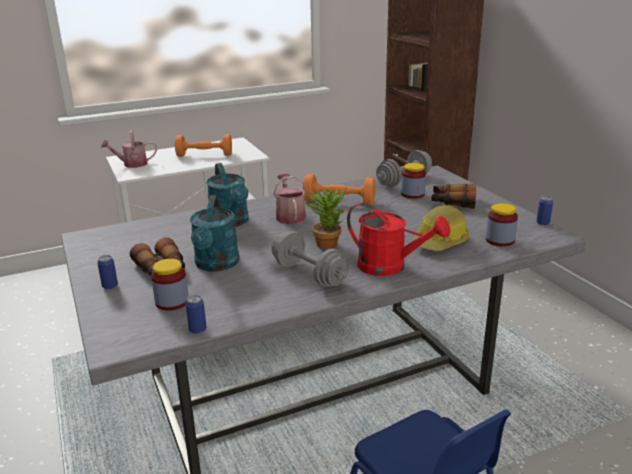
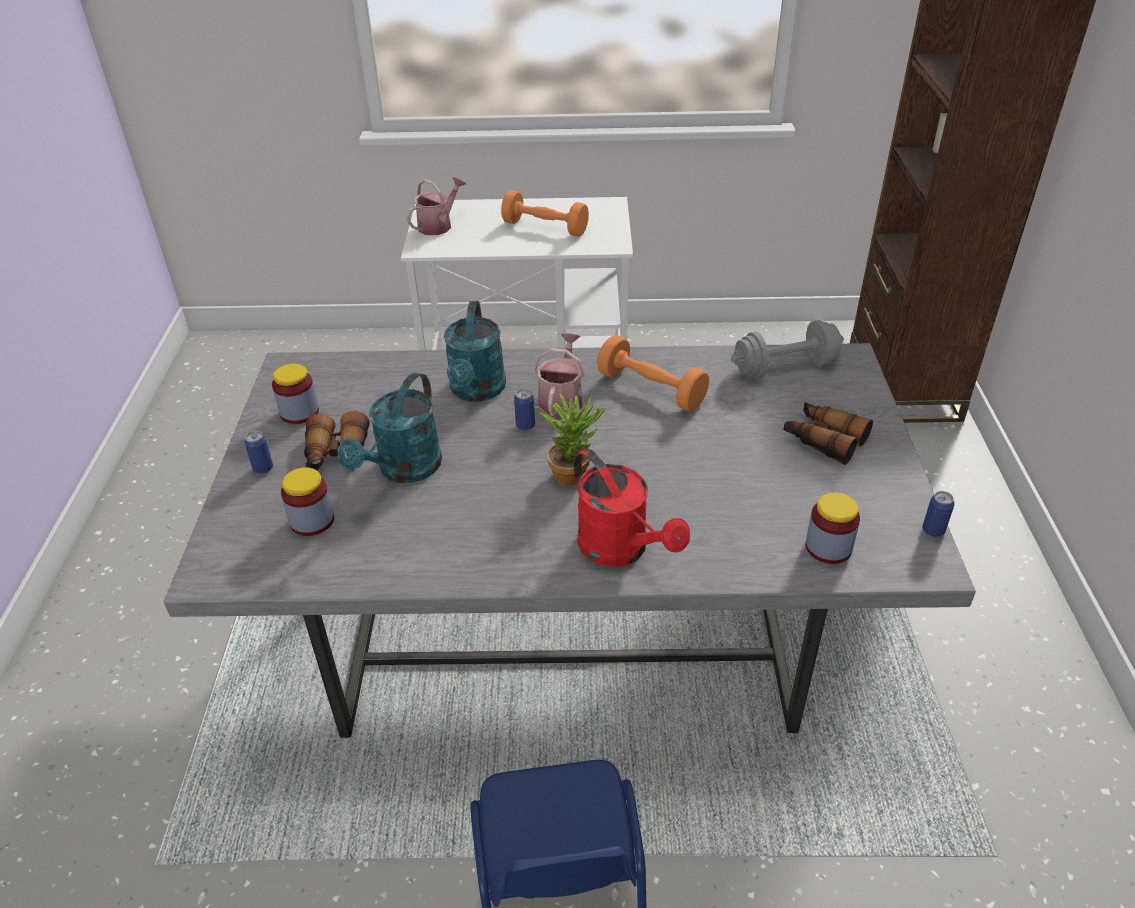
camera: 25 degrees right, 15 degrees up
(132, 164) = (438, 225): watering can -> watering can turned 120 degrees clockwise
(197, 329) = (309, 580): can -> can (525, 425)
(309, 274) = (505, 527): grey dumbbell -> none
(412, 194) = (774, 403): jar -> jar (299, 412)
(440, 242) = (733, 522): hard hat -> none

